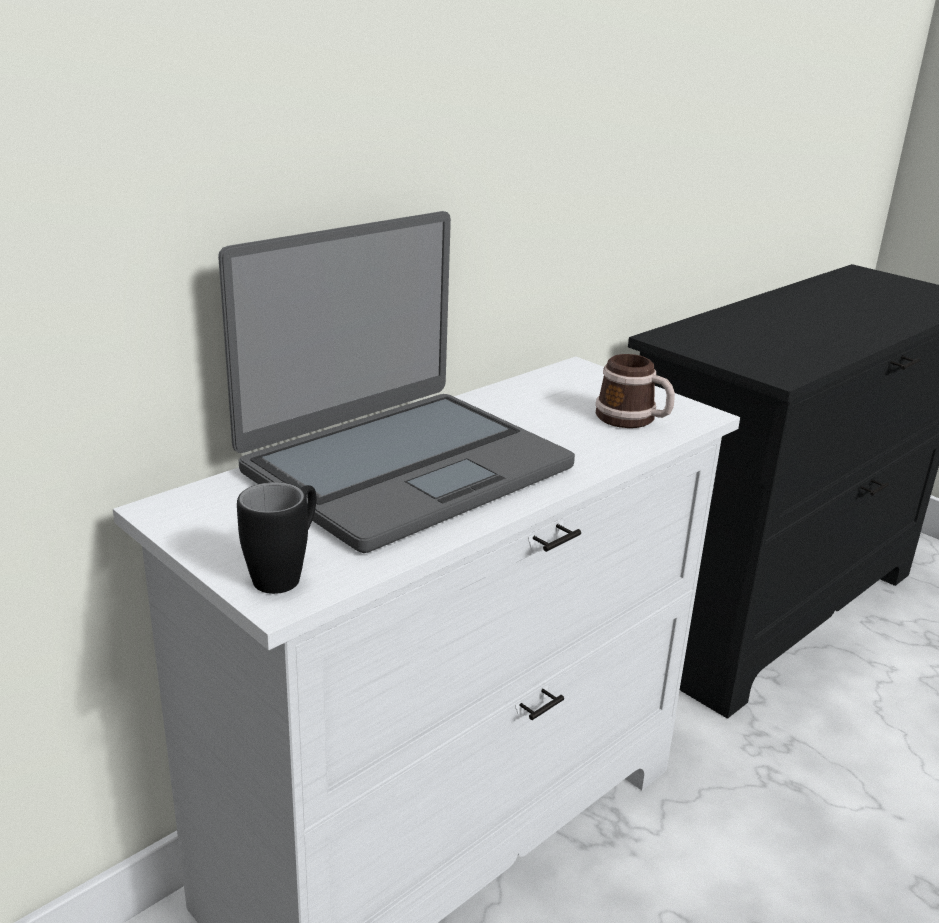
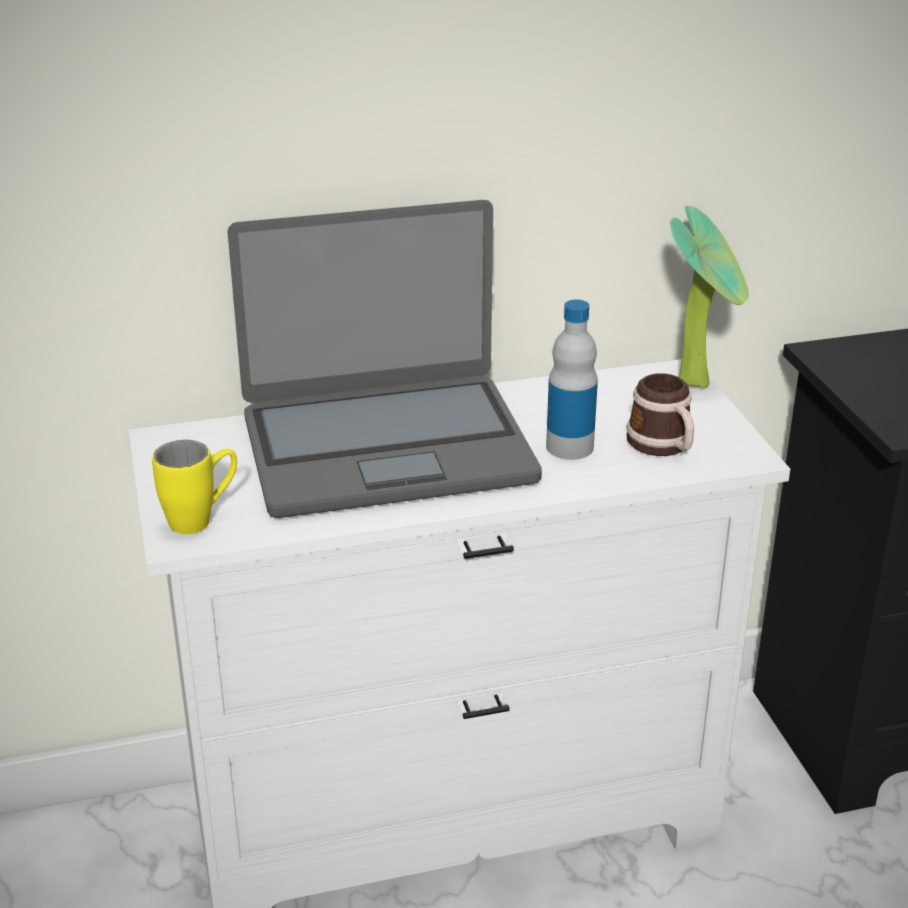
camera: 30 degrees right, 5 degrees up
(286, 573) = (202, 519): black mug -> yellow mug
(562, 435) = (569, 447): none -> bottle
(602, 371) = (699, 381): none -> potted plant

